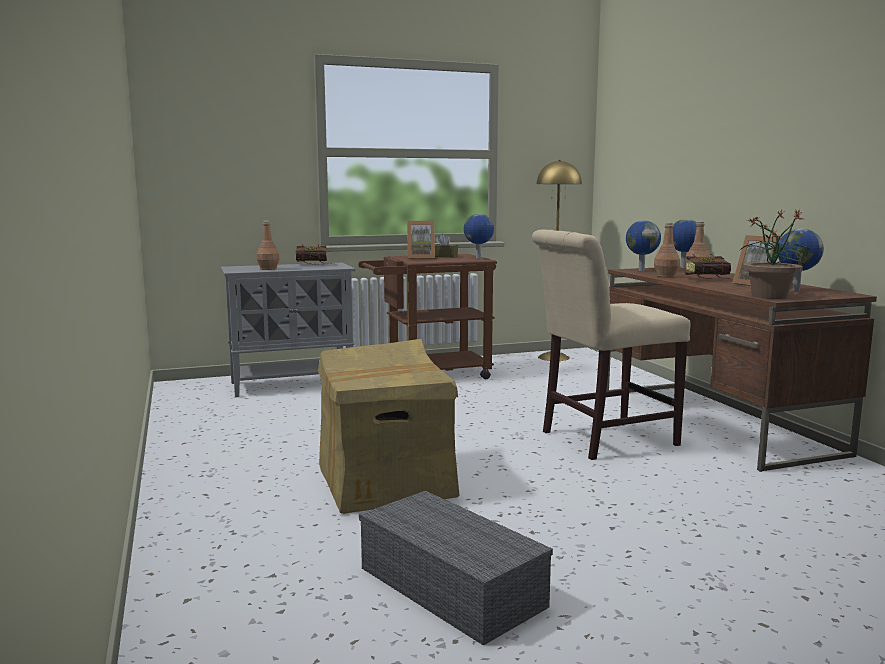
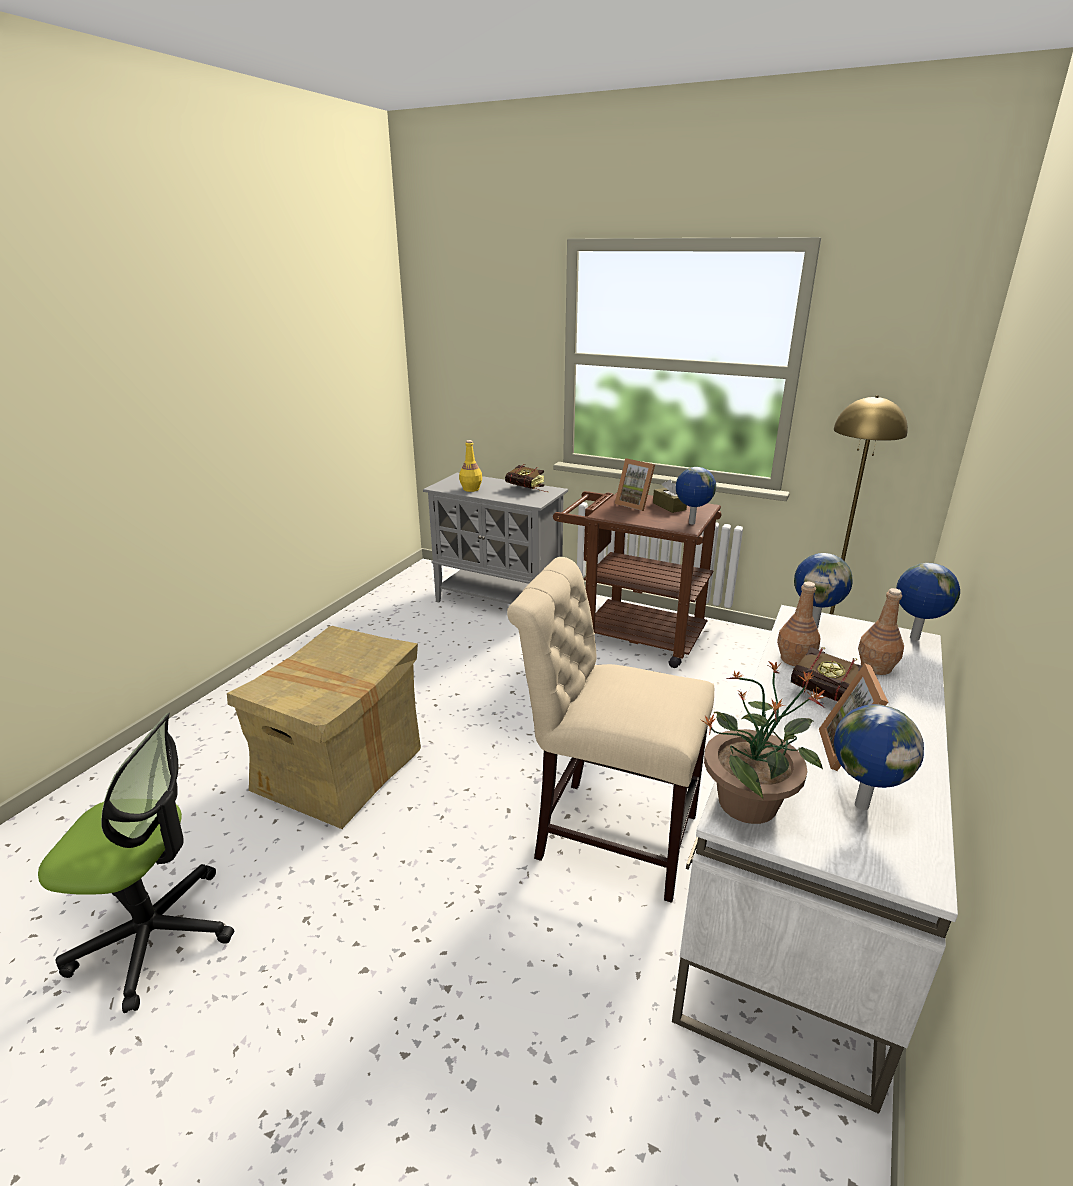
camera: 45 degrees right, 15 degrees up
(268, 269) = (470, 489): brown bottle -> yellow bottle
(454, 587) = (155, 935): grey storage box -> office chair
(714, 422) = (800, 892): brown desk -> white desk

